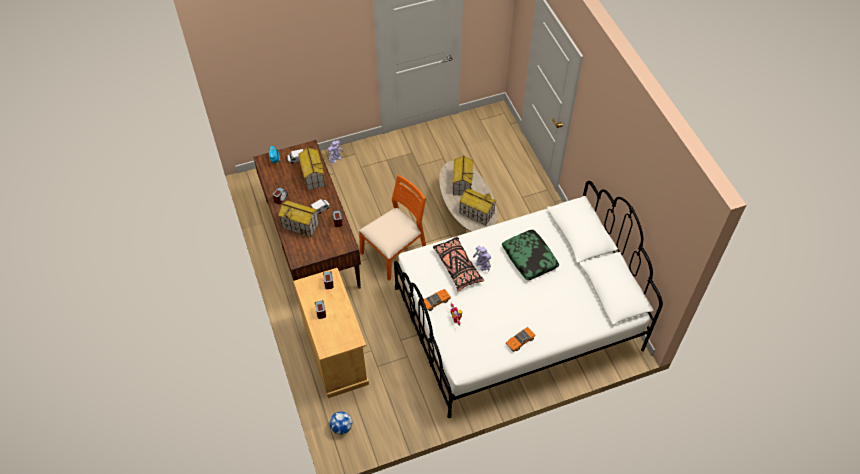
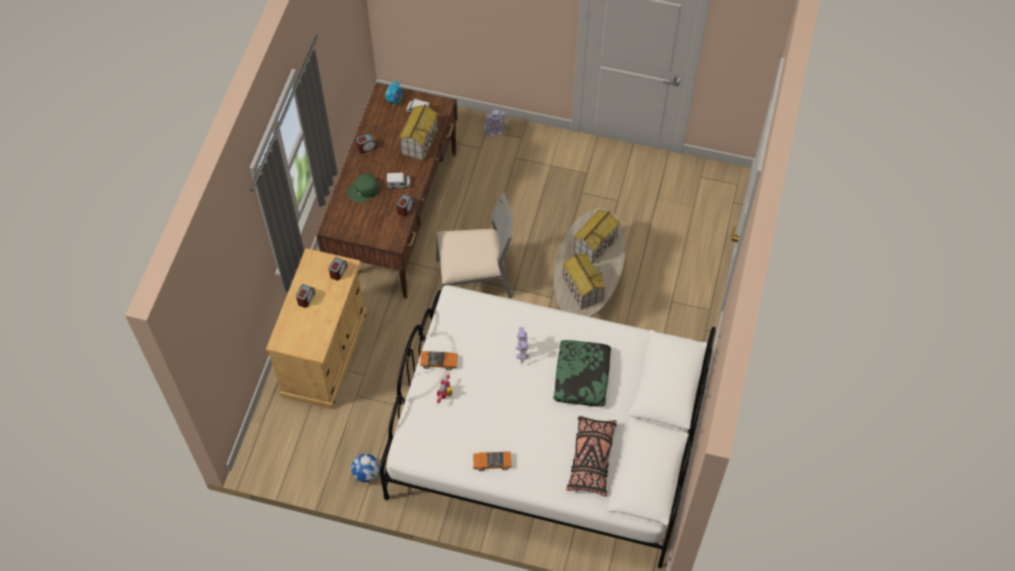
camera: 35 degrees right, 5 degrees up
(300, 225) = (364, 190): toy house -> green cap
(341, 427) = (271, 436): football -> football (366, 473)
(394, 251) = (474, 279): orange chair -> grey chair
(457, 267) = (494, 338): black pillow -> black pillow (591, 459)

